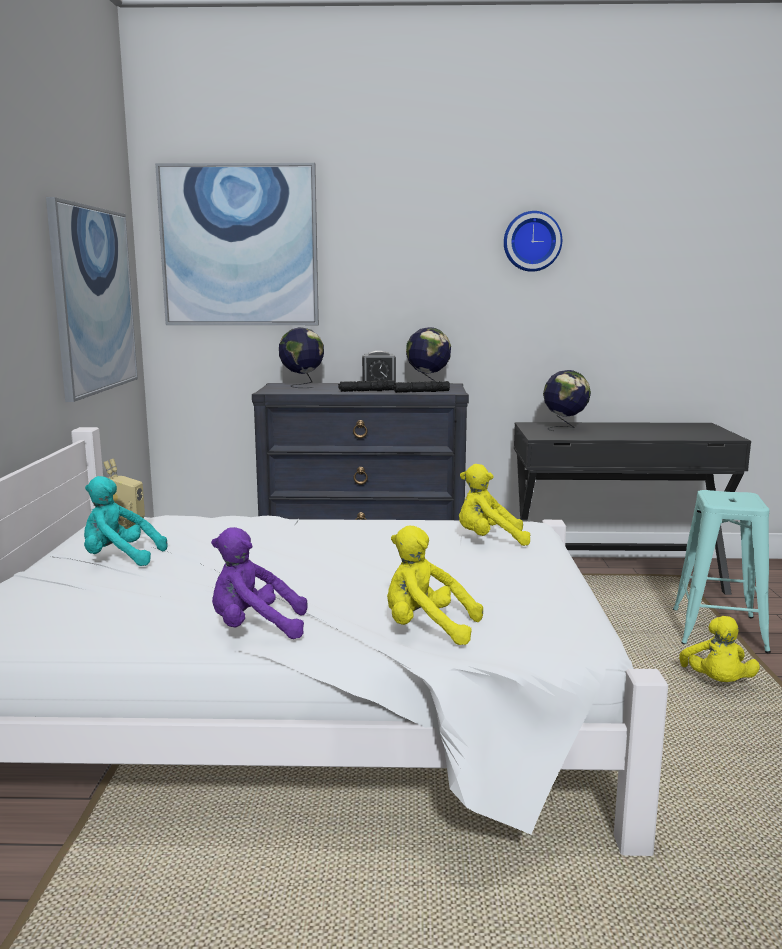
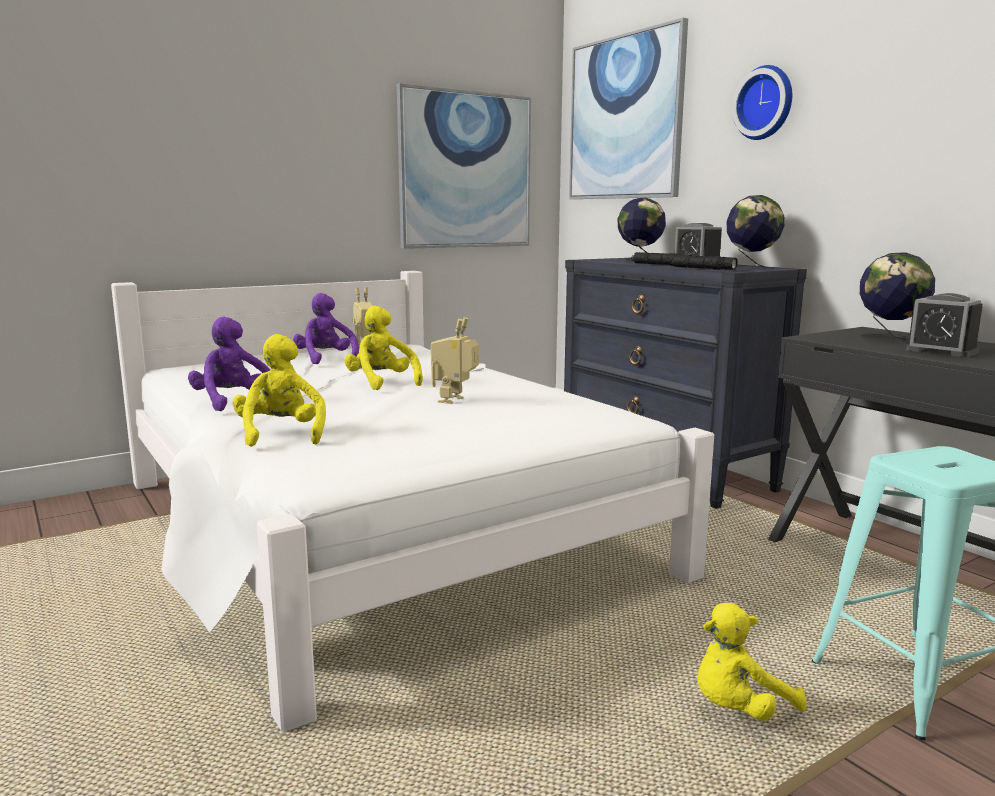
camera: 55 degrees right, 0 degrees up
(119, 558) = (326, 360): turquoise plush toy -> purple plush toy
(398, 552) = (455, 400): none -> toy robot
(488, 540) = (547, 416): yellow plush toy -> yellow plush toy (382, 383)
(532, 241) = (914, 70): wall clock -> wall clock (765, 103)
(617, 433) = (940, 351): none -> alarm clock

